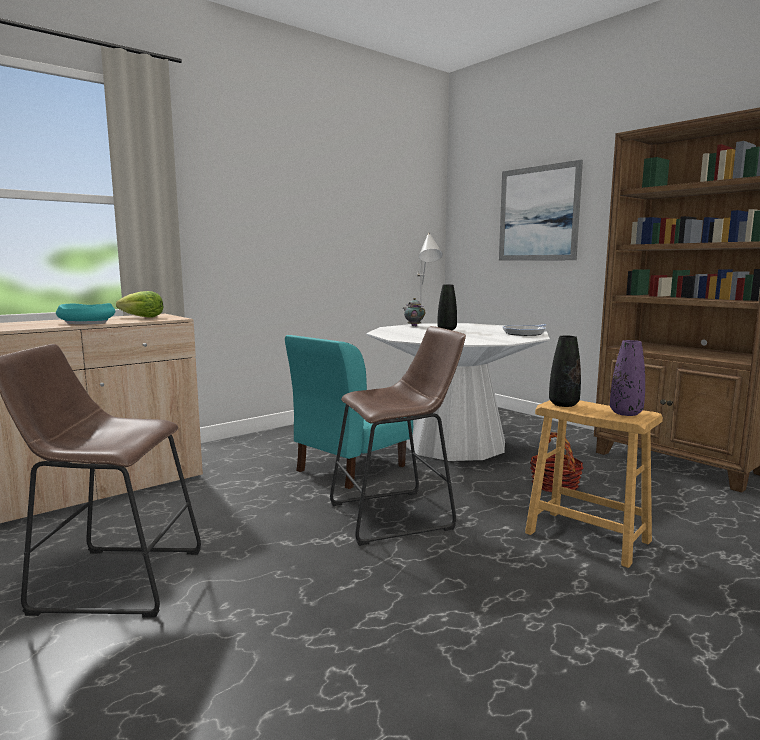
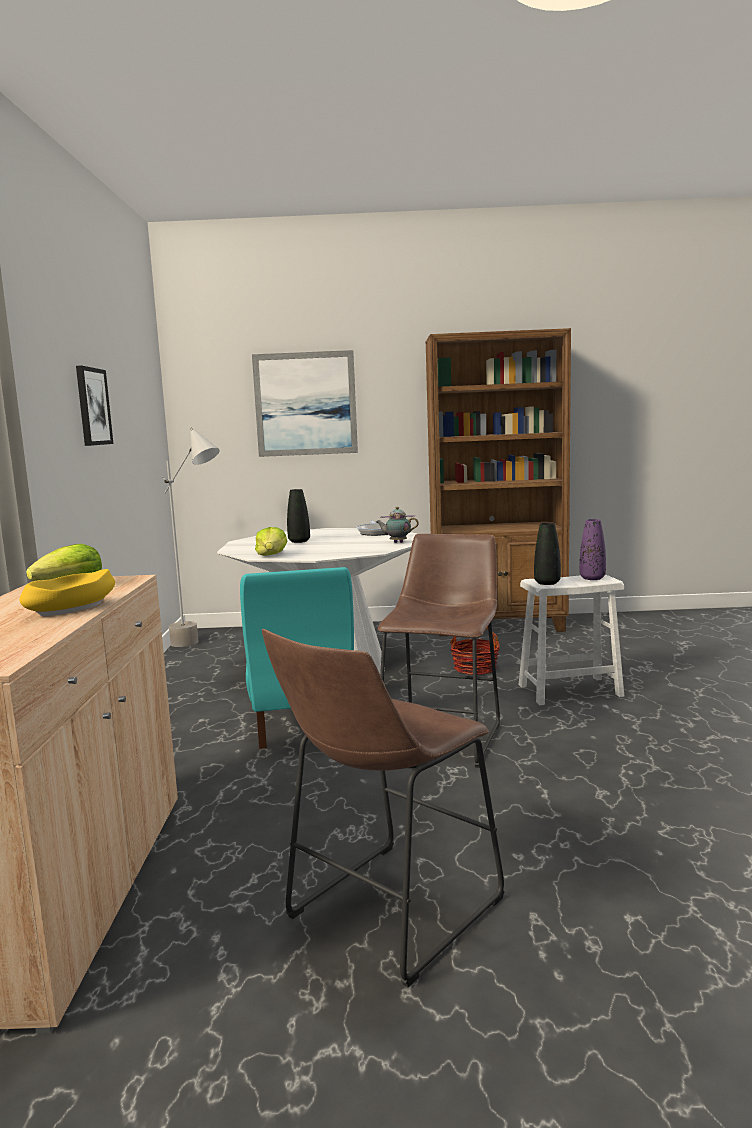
camera: 50 degrees left, 0 degrees up
(87, 323) = (71, 608): turquoise bowl -> yellow bowl
(316, 213) = (92, 406): none -> picture
(387, 333) = (271, 555): none -> lettuce
(413, 326) = (246, 544): teapot -> teapot (397, 542)
(587, 537) = (570, 691): brown stool -> white stool

